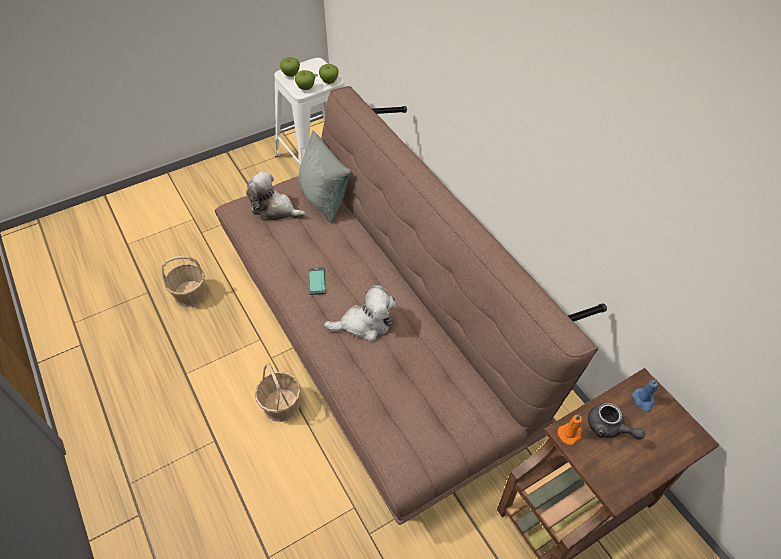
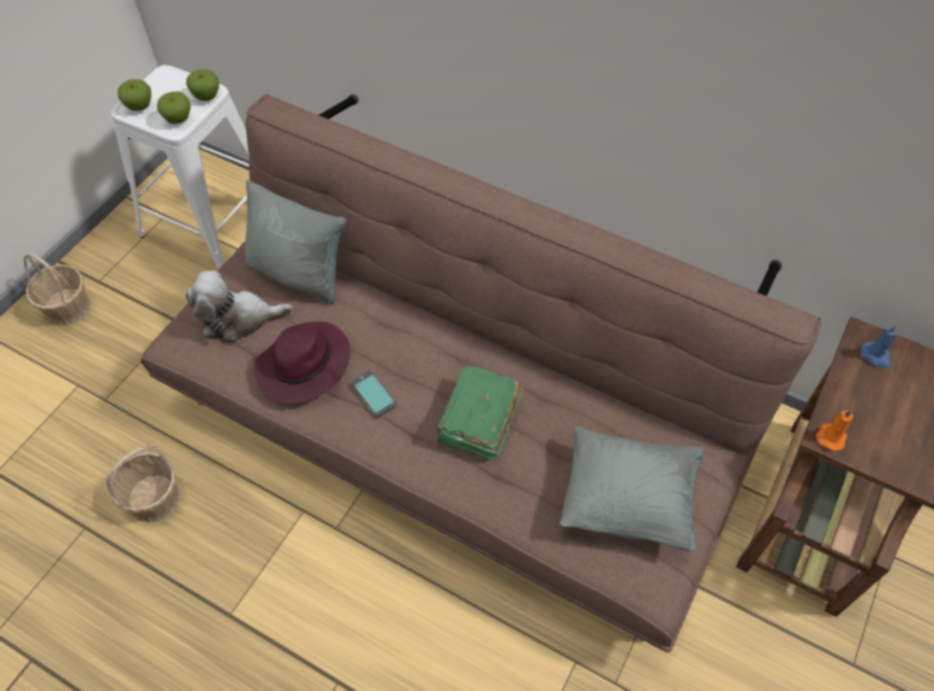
camera: 30 degrees left, 5 degrees up
(281, 405) = (395, 584): basket -> basket (68, 307)
(290, 249) = (303, 367): none -> purple hat
(365, 324) = (478, 421): plush toy -> green book
(423, 414) = (628, 501): none -> grey pillow
(609, 428) = (865, 407): grey teapot -> none

